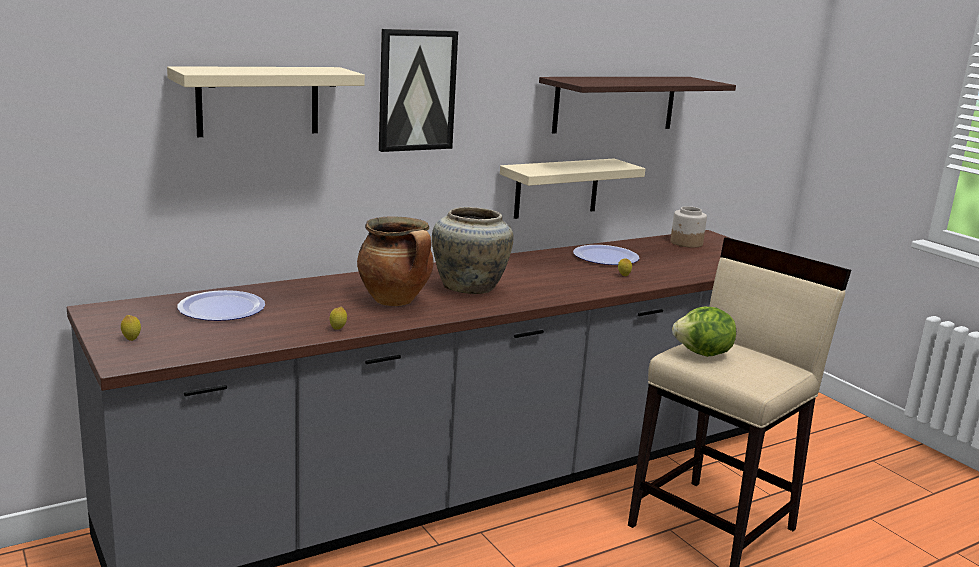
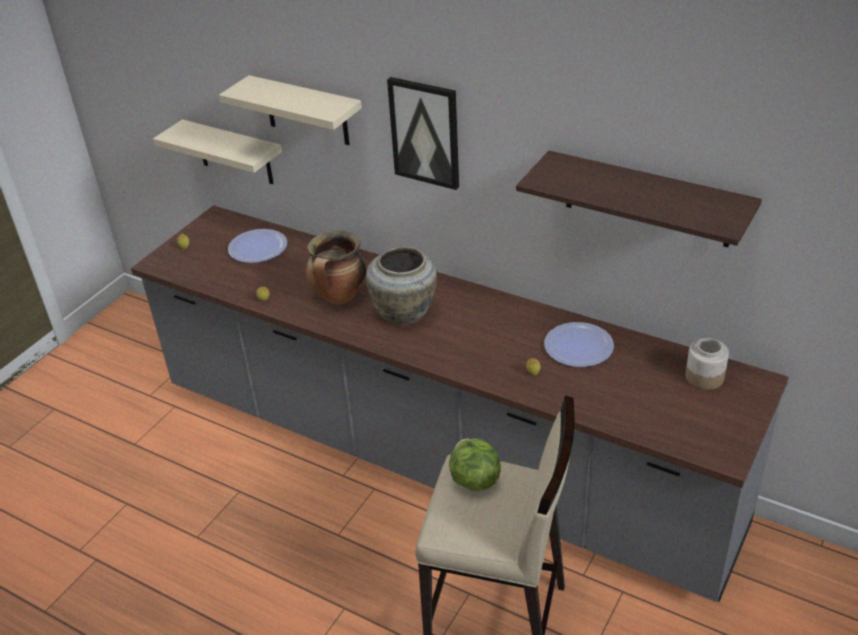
camera: 65 degrees right, 20 degrees up
(557, 188) = (576, 258): beige shelf -> beige shelf (234, 153)

